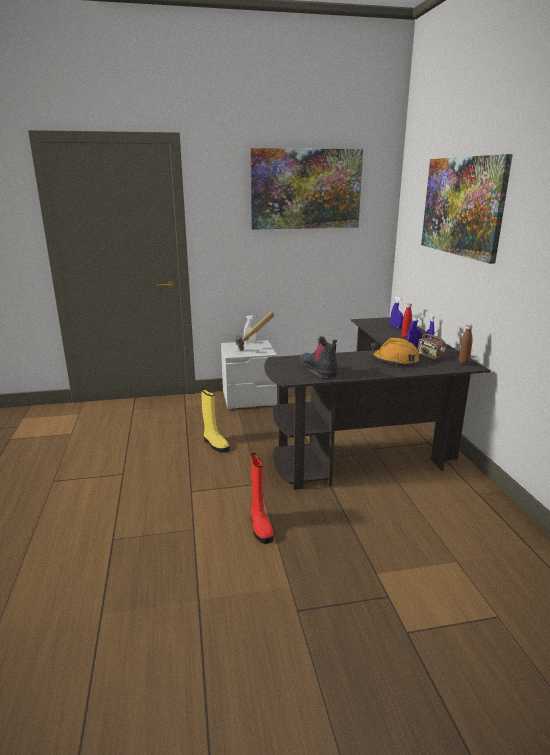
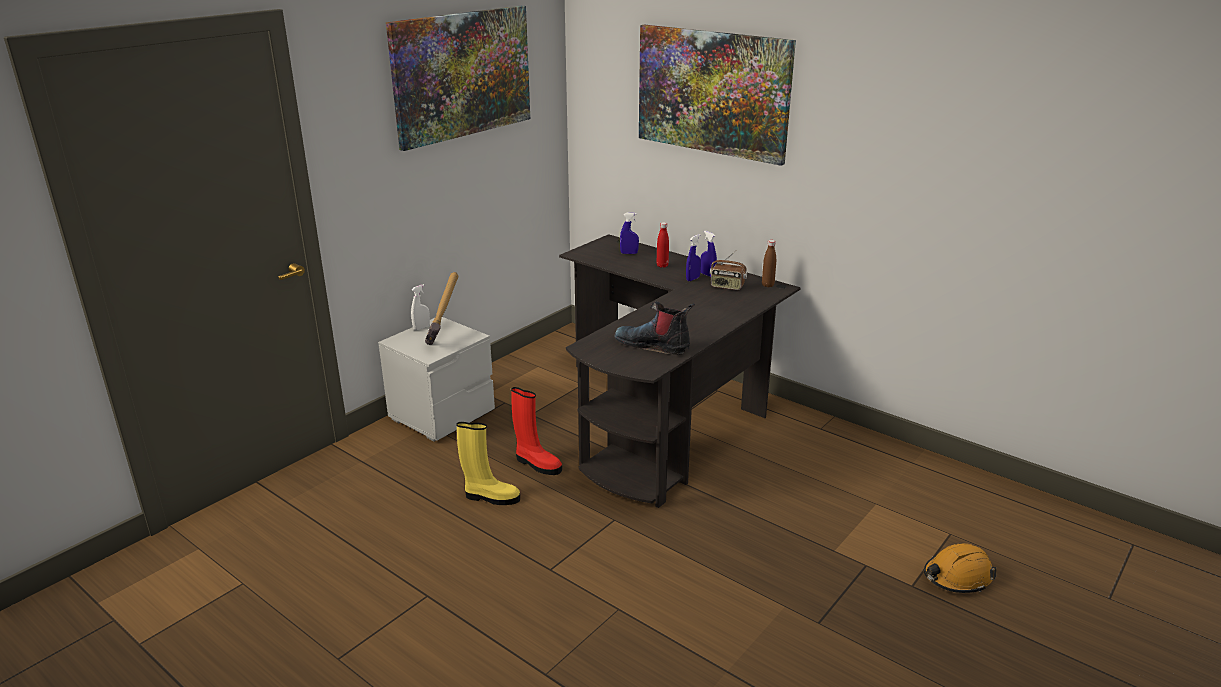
camera: 40 degrees left, 5 degrees up
(260, 527) = (681, 566): red boot -> red boot (537, 464)
(395, 360) = (704, 304): orange hard hat -> orange hard hat (957, 577)

